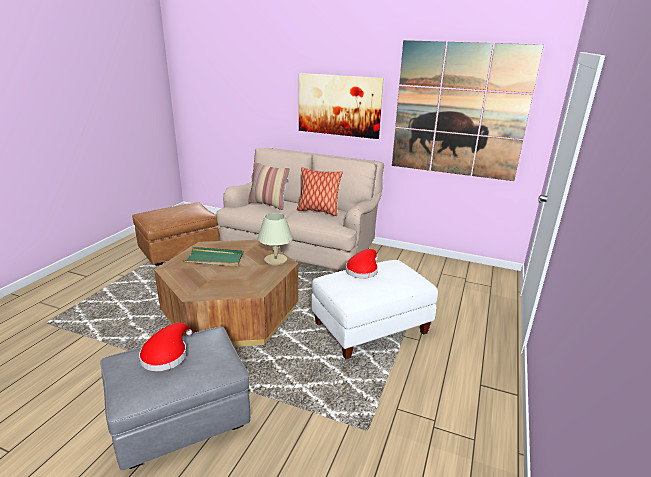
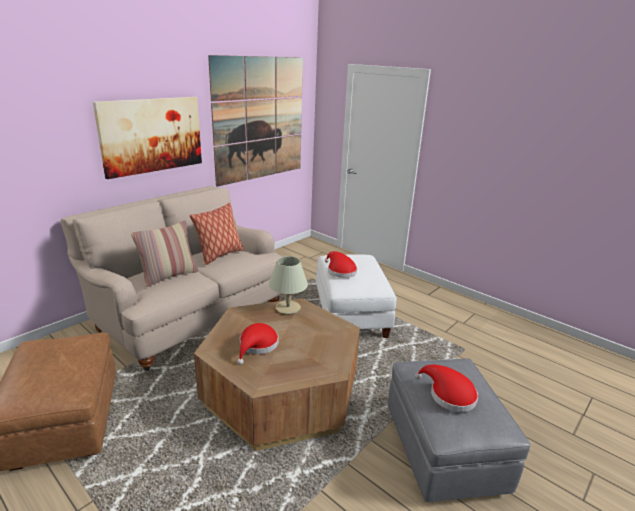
camera: 70 degrees left, 0 degrees up
(214, 259) = (257, 346): green tray -> red hat

